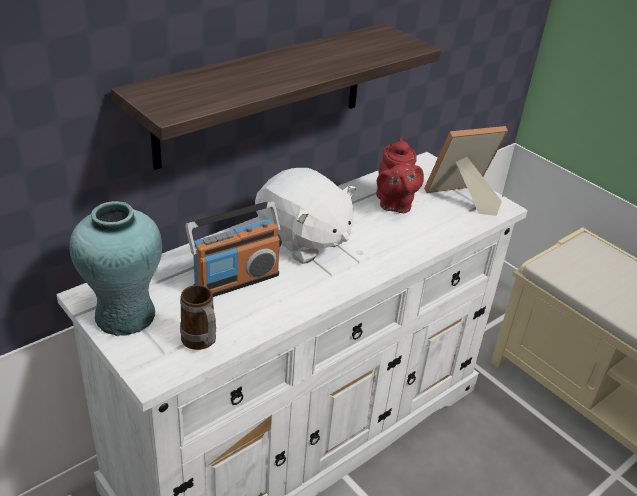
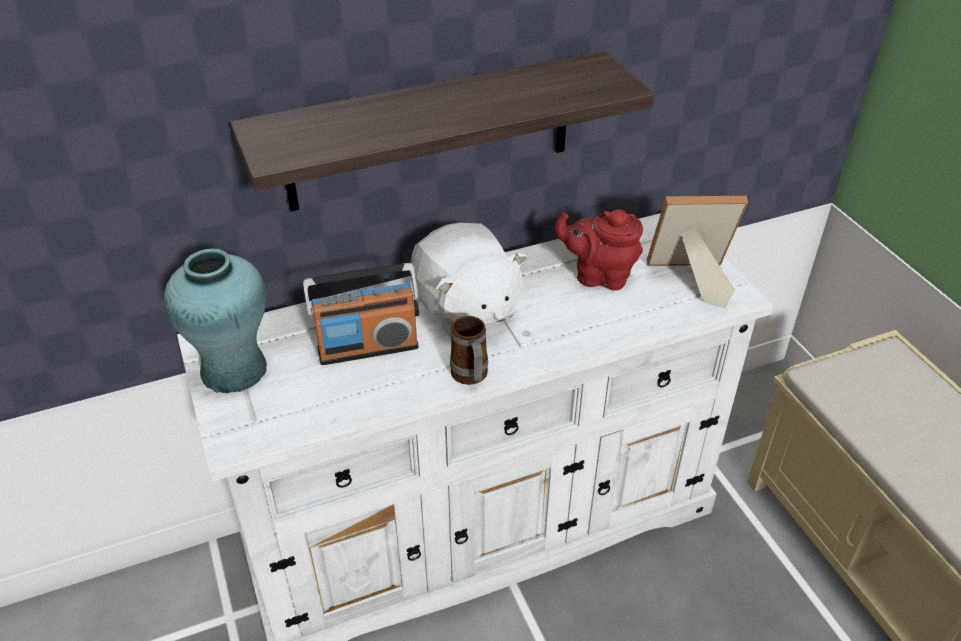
camera: 20 degrees right, 5 degrees up
(201, 343) = (298, 416): mug -> mug (471, 378)
(394, 204) = (598, 276): red teapot -> red teapot turned 90 degrees clockwise

